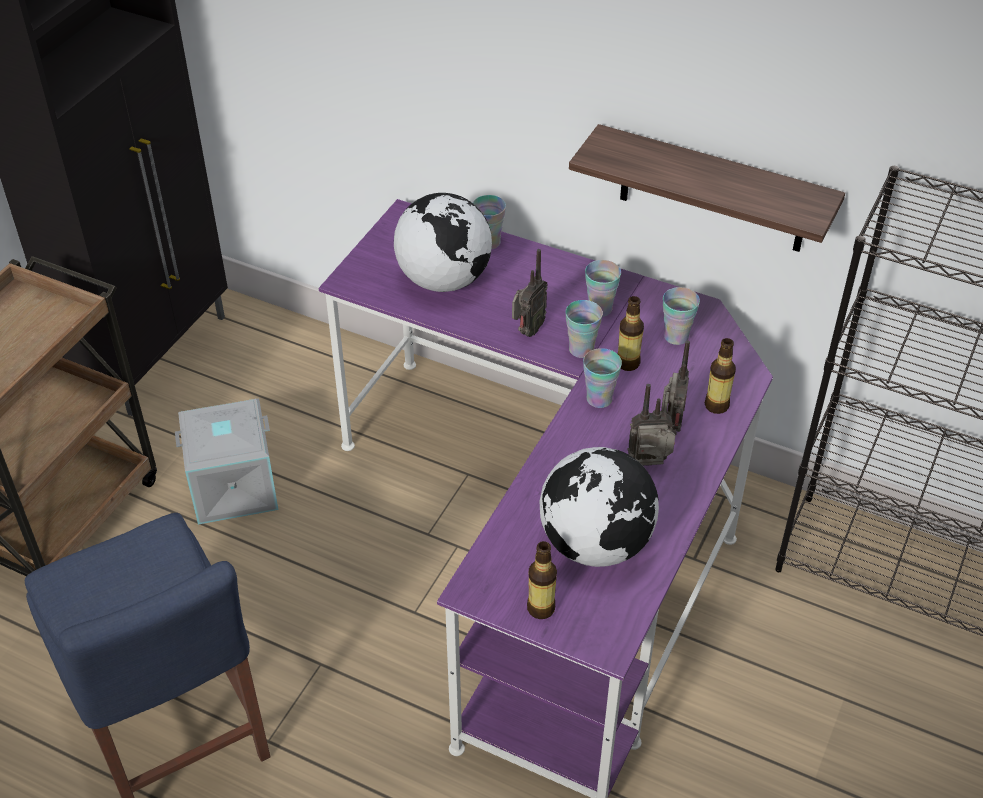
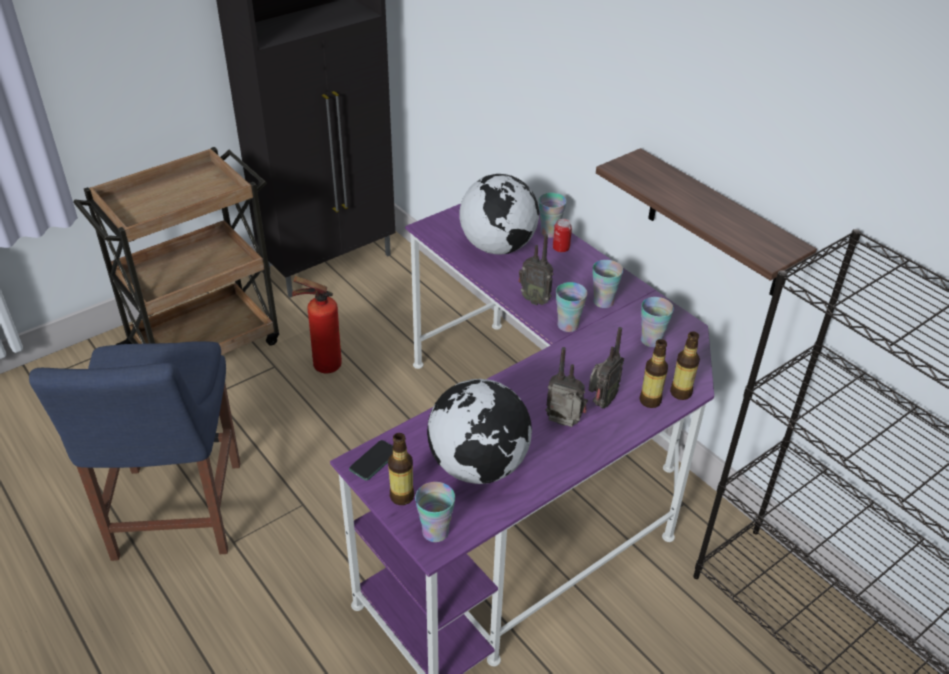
camera: 25 degrees right, 5 degrees down
(233, 489) = (323, 366): grey storage box -> fire extinguisher
(484, 582) = (374, 461): none -> phone
(514, 258) = (561, 248): none -> can
(527, 331) = (535, 300): radio -> radio turned 60 degrees clockwise
(599, 399) = (557, 364): cup -> cup (435, 532)
(628, 363) = (598, 346): bottle -> bottle (680, 393)

